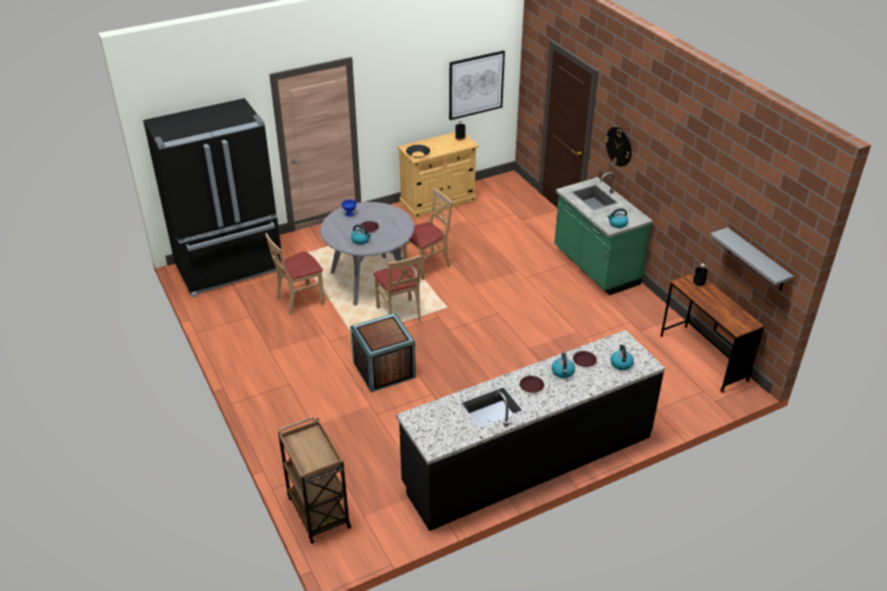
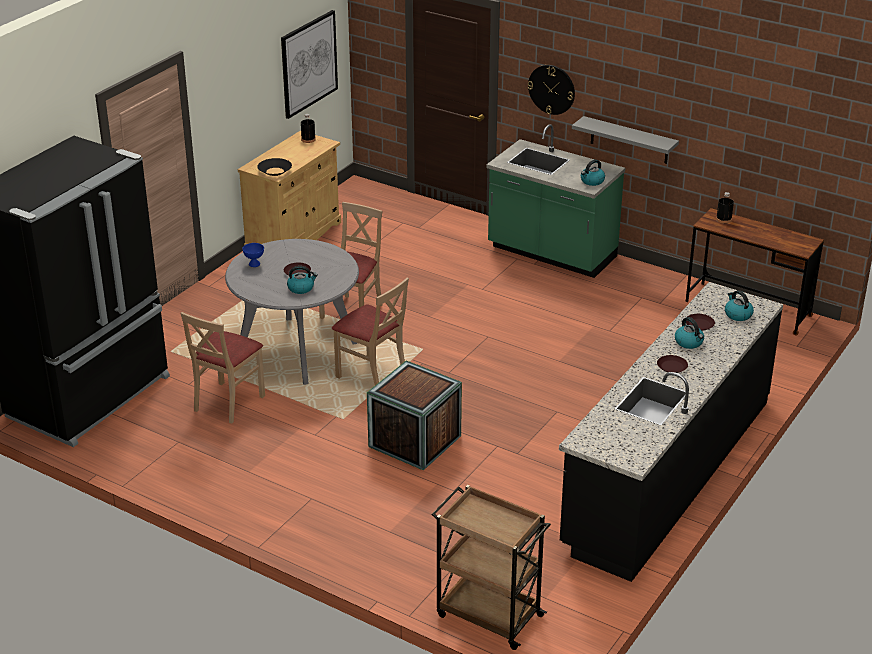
camera: 30 degrees left, 5 degrees down
(757, 260) = (796, 166): grey shelf -> grey shelf (629, 140)

